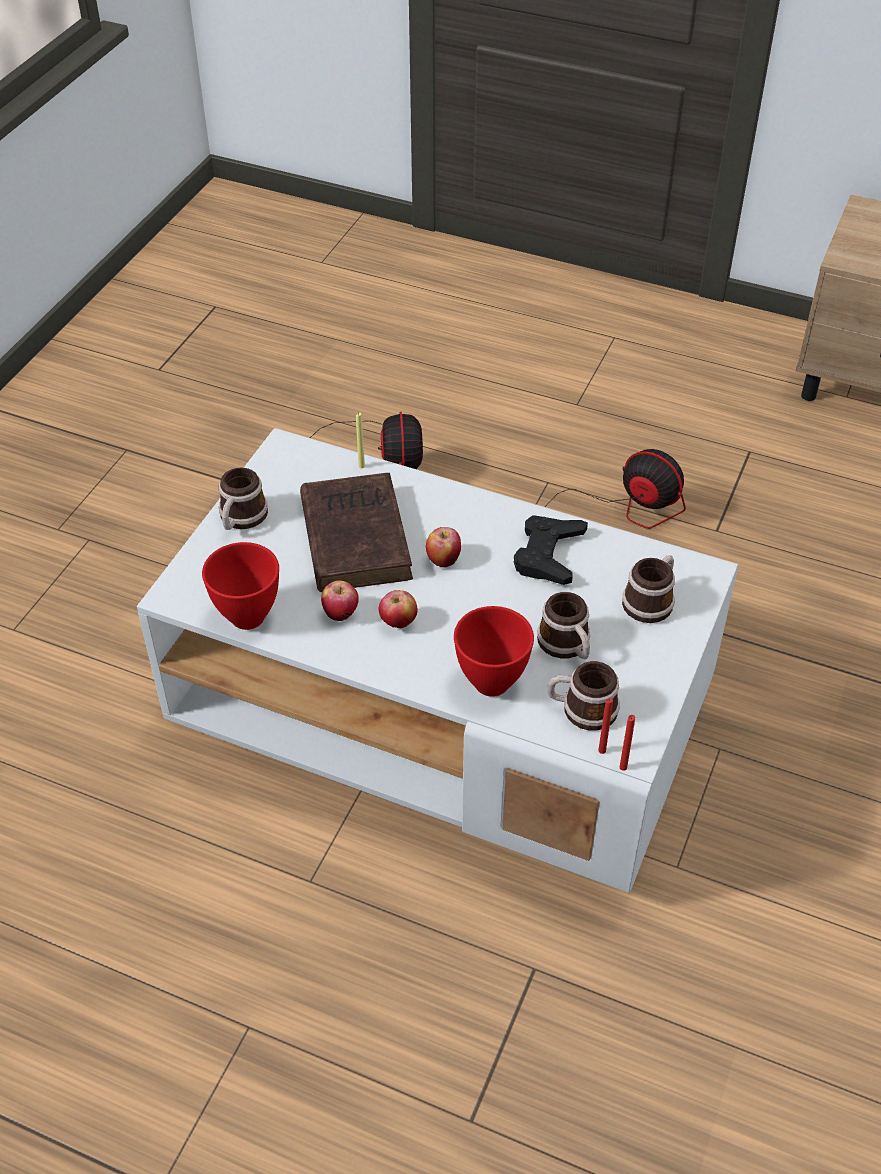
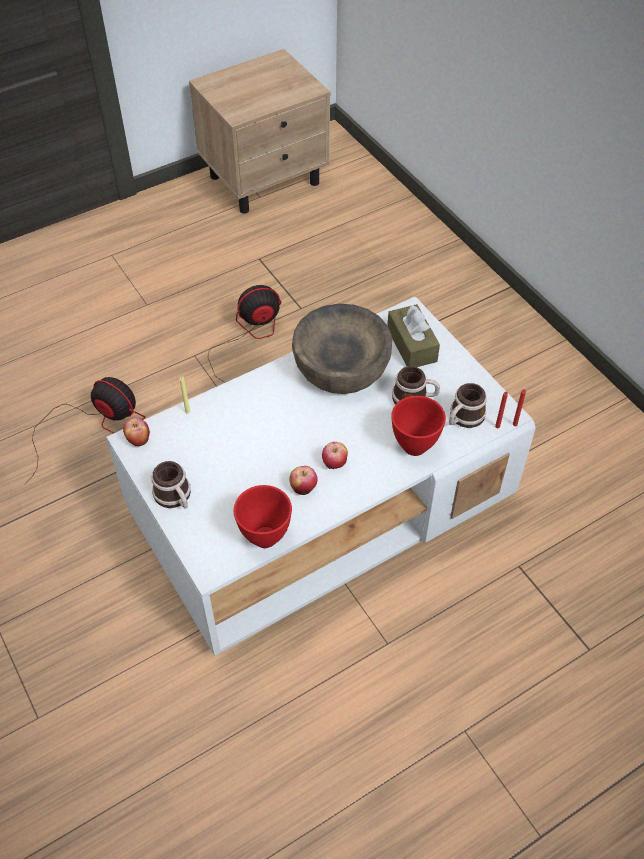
camera: 55 degrees left, 5 degrees up
(355, 536) = (244, 447): brown book -> none
(443, 560) = (303, 416): apple -> apple (138, 440)
(548, 554) = (341, 367): black game controller -> brown bowl
(651, 600) = (411, 345): mug -> brown tissue box

